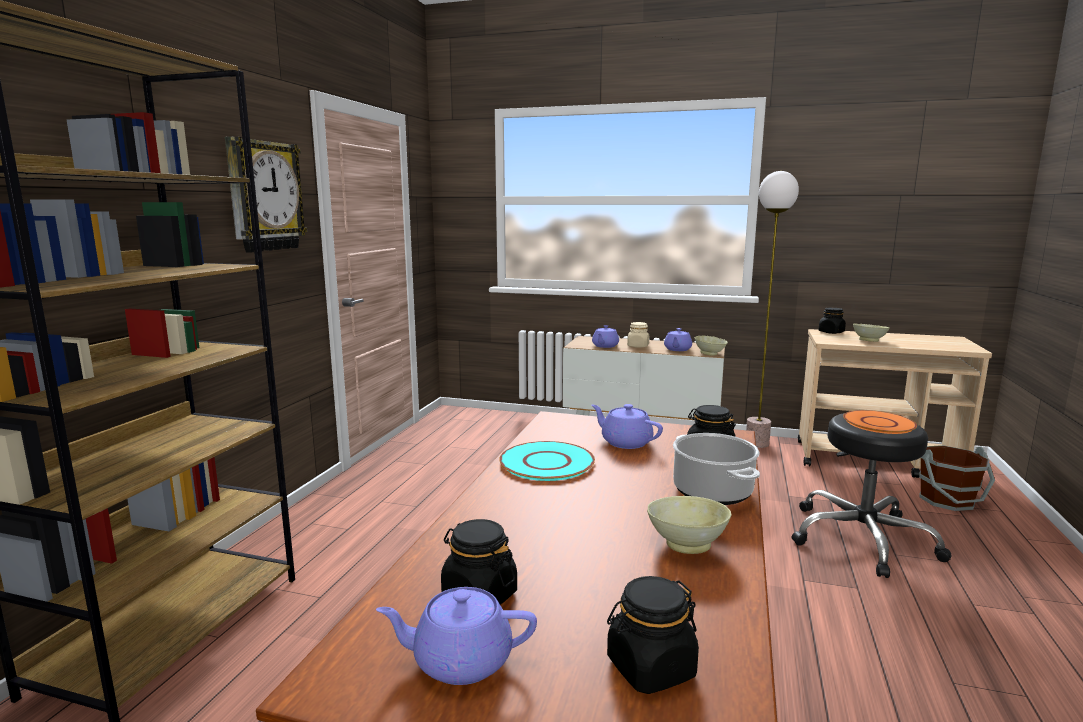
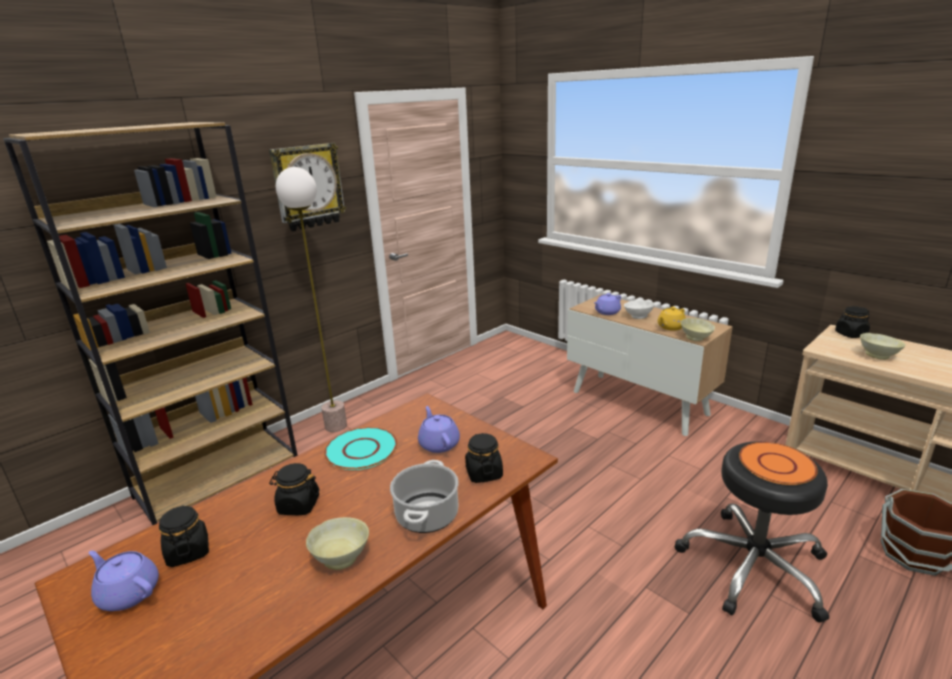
camera: 30 degrees right, 10 degrees up
(638, 346) = (638, 316): beige jar -> white bowl
(650, 668) = (195, 643): black jar -> black jar (298, 505)
(677, 349) = (670, 327): purple teapot -> yellow teapot
(756, 443) = (755, 429): floor lamp -> floor lamp (335, 426)

